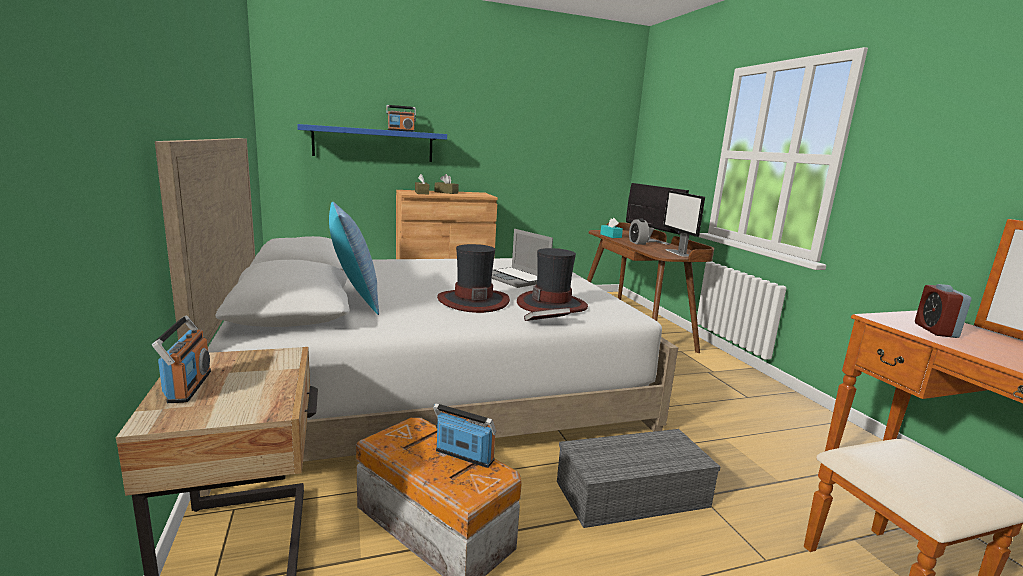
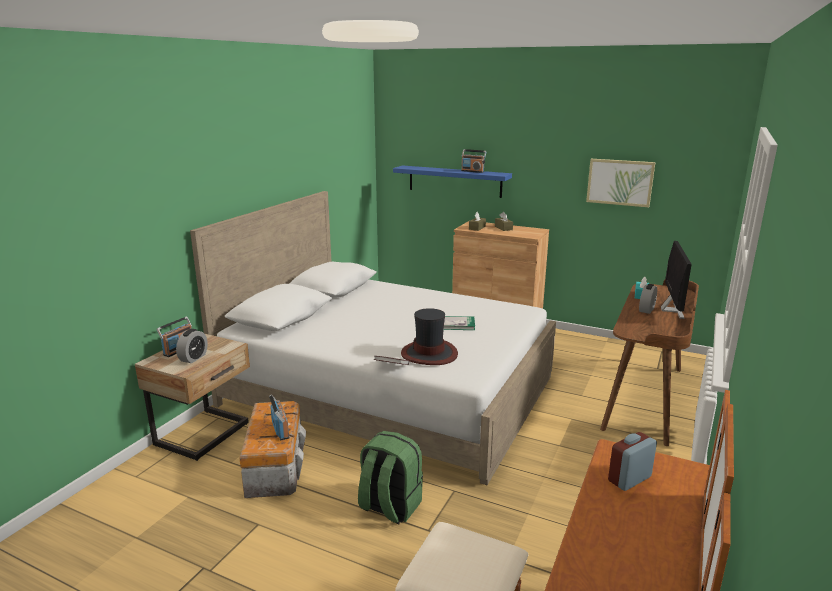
camera: 45 degrees right, 5 degrees up
(249, 388) = (193, 358): none -> alarm clock
(354, 300) = (320, 318): pillow -> none
(473, 301) = (384, 336): hat -> none
(516, 279) = (457, 324): laptop -> book
(546, 142) = (620, 182): none -> picture
(631, 495) = (389, 506): grey storage box -> green backpack
(678, 253) = (657, 331): monitor -> none

